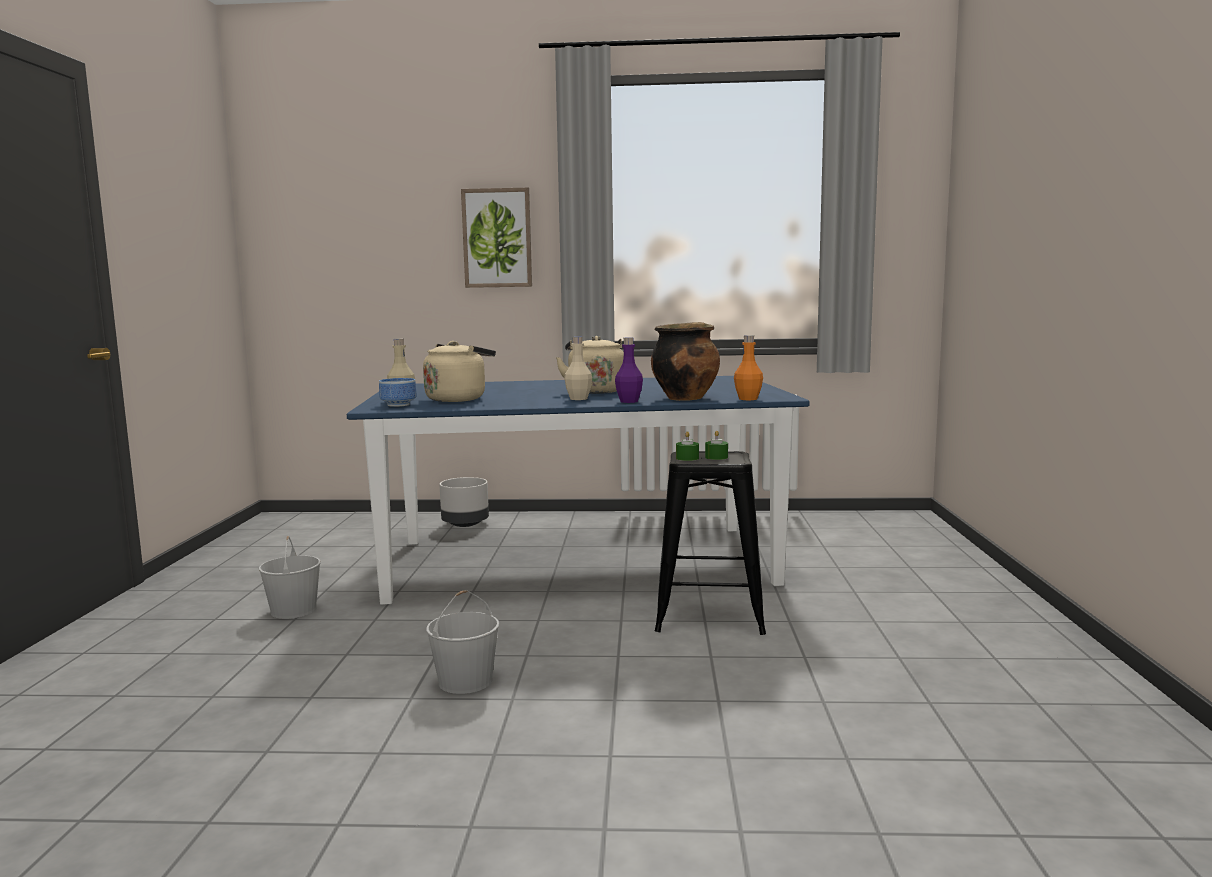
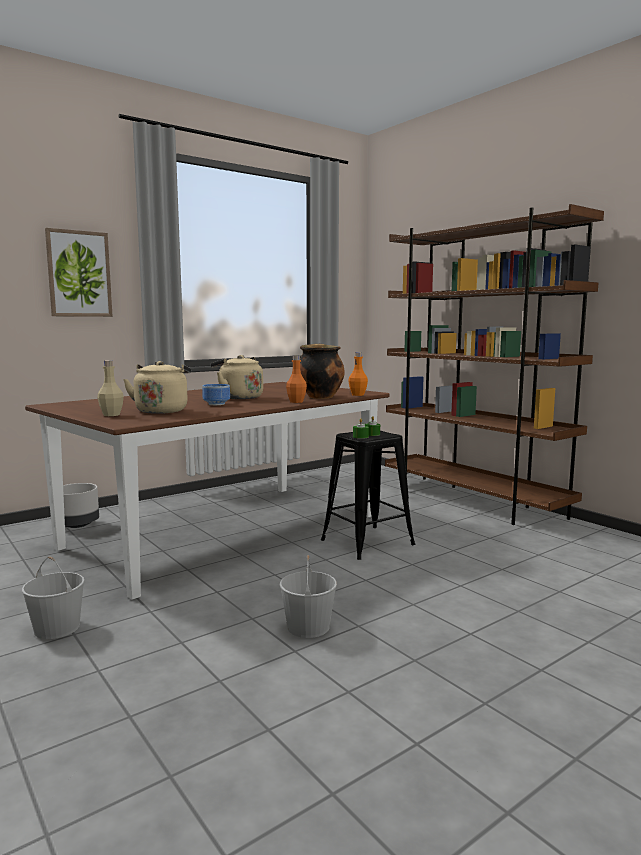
camera: 40 degrees left, 0 degrees up
(398, 405) = (132, 419): bowl -> bowl (217, 404)
(578, 399) = (254, 403): beige bottle -> none
(579, 562) = (226, 531): blue dining table -> brown dining table
(629, 401) = (296, 402): purple bottle -> orange bottle
(987, 602) = (472, 501): none -> brown bookcase

